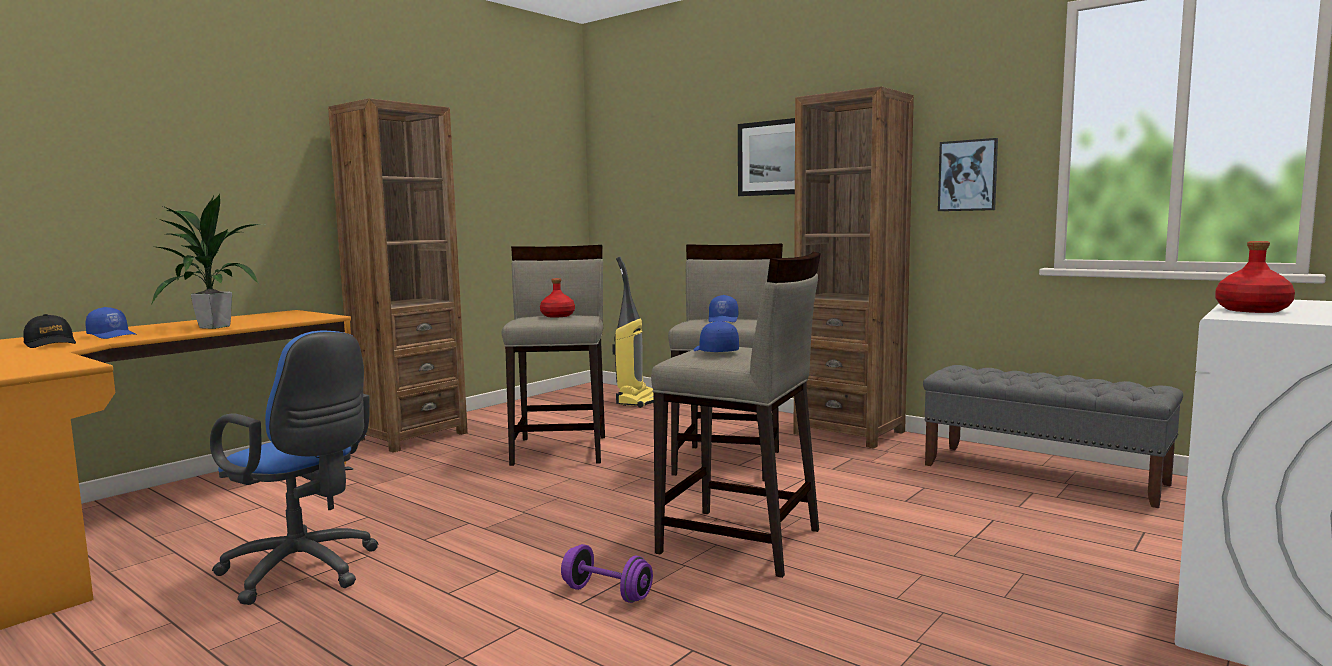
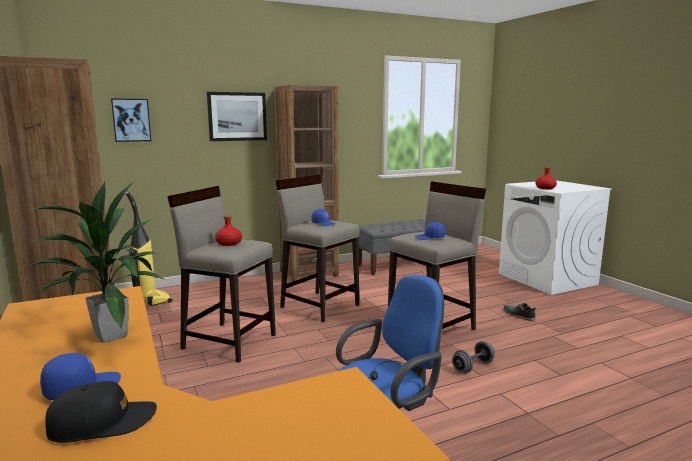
camera: 65 degrees left, 5 degrees up
(607, 593) = (473, 367): purple dumbbell -> grey dumbbell
(933, 613) = (518, 315): none -> shoe
(968, 175) = (347, 132): picture -> picture (131, 120)

